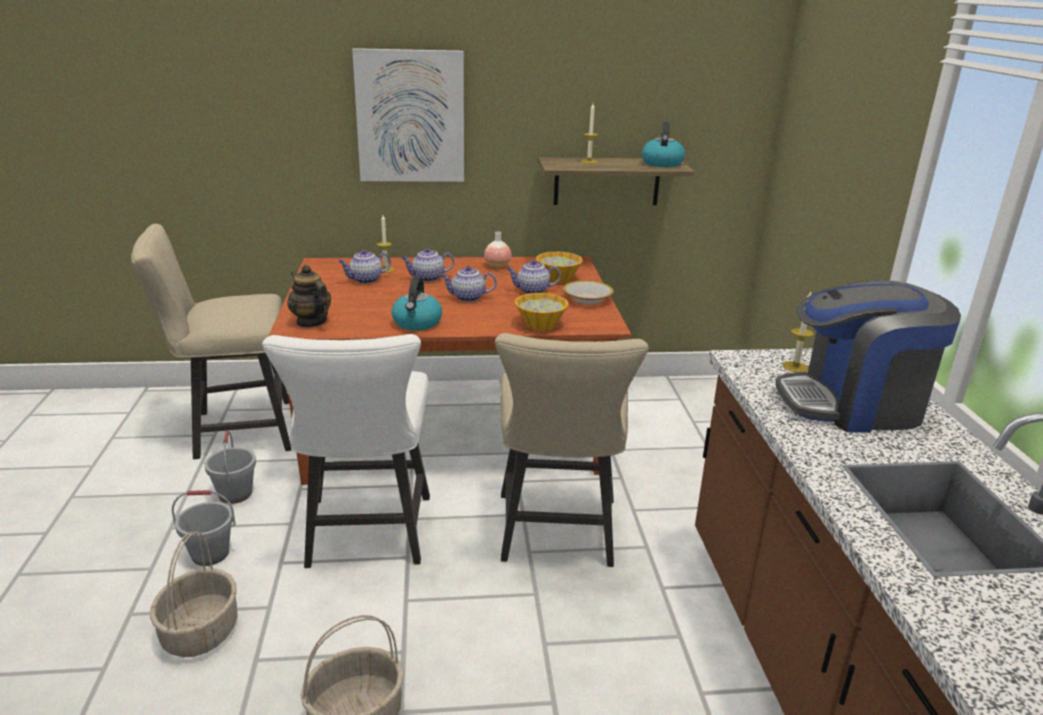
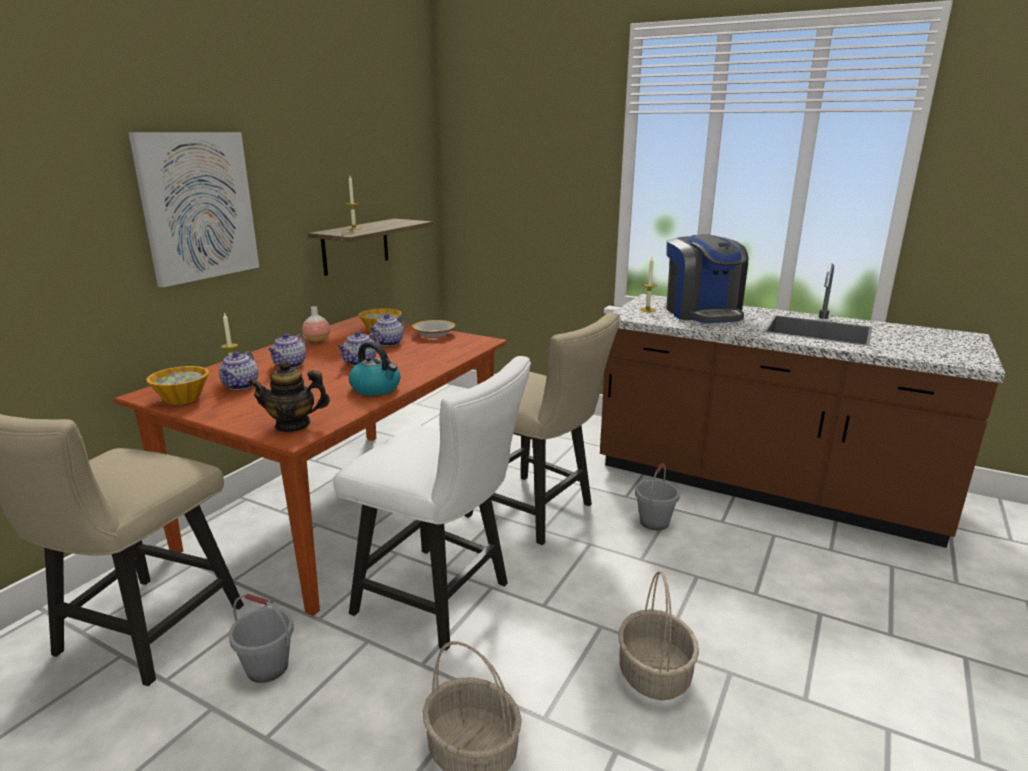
camera: 55 degrees left, 5 degrees down
(210, 554) = (352, 713): grey bucket -> grey bucket (654, 522)
(541, 324) = (452, 355): bowl -> bowl (182, 398)
(661, 163) = (399, 221): kettle -> none
(853, 404) = (702, 313): coffee machine -> coffee machine turned 45 degrees counterclockwise

